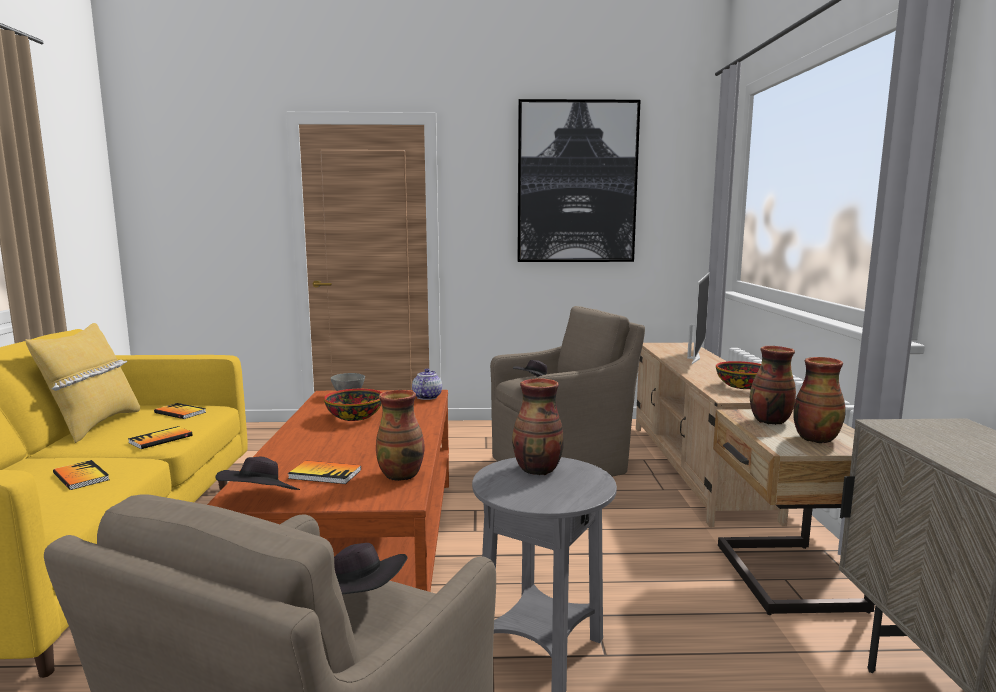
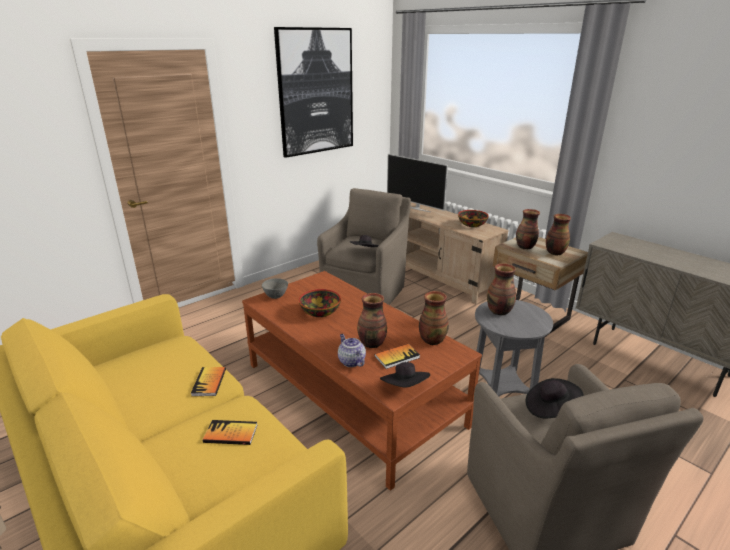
camera: 40 degrees left, 15 degrees up
(94, 425) = (117, 397): yellow pillow -> none
(180, 412) = (162, 356): book -> none
(333, 455) = (372, 343): none -> vase
(427, 397) = (326, 281): teapot -> teapot (351, 361)
(693, 358) = (416, 208): television -> television turned 150 degrees clockwise

